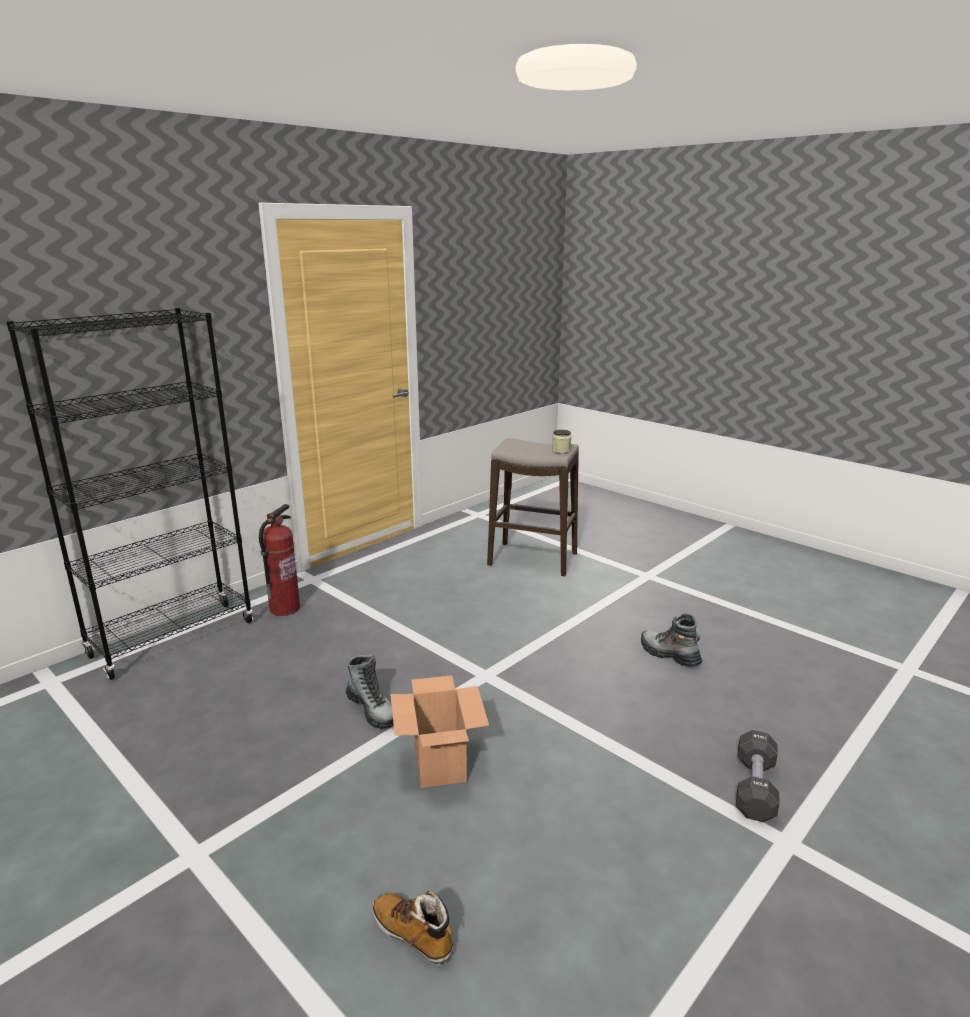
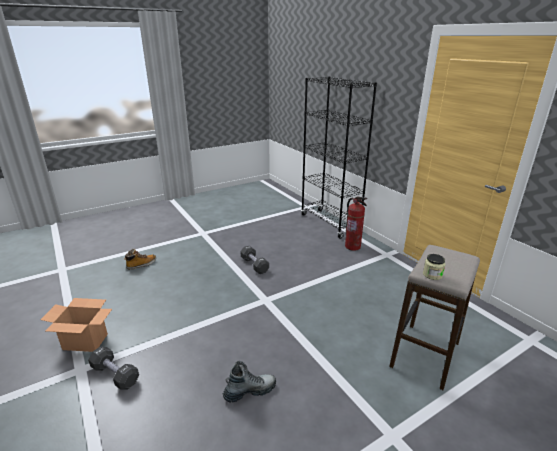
camera: 105 degrees right, 5 degrees up
(372, 710) = (254, 265): boot -> black dumbbell
(439, 762) = (210, 278): cardboard box -> cardboard box (86, 341)

